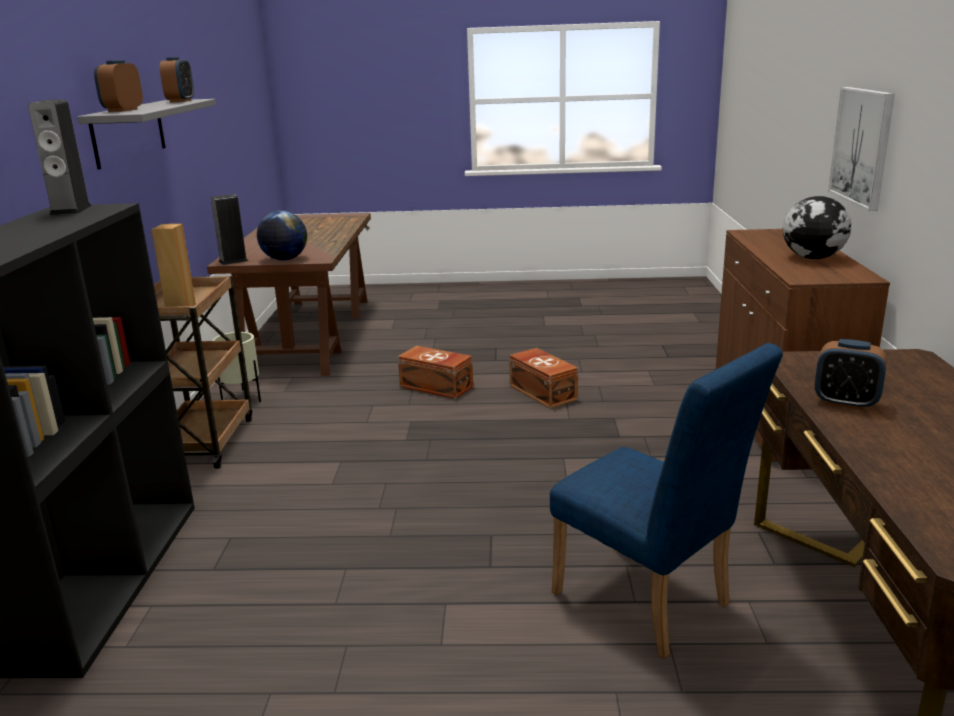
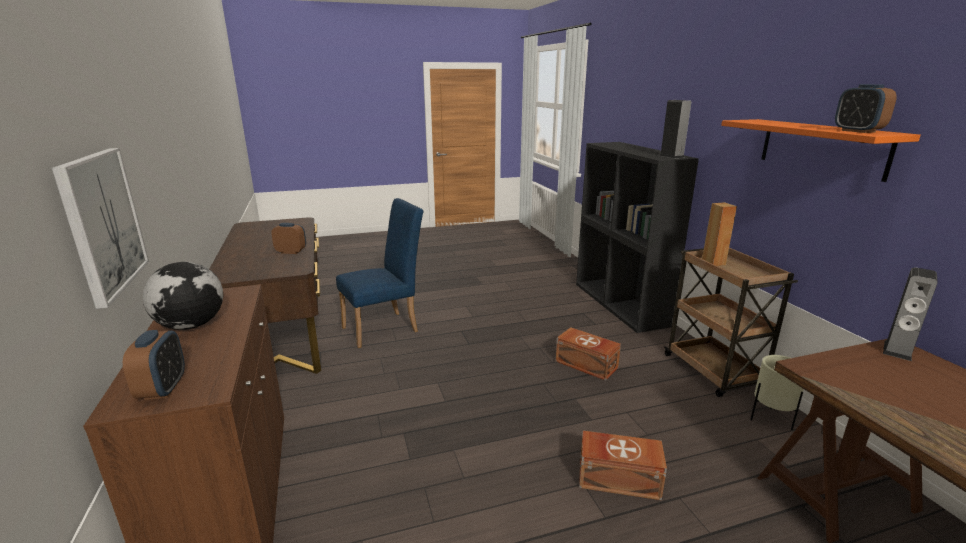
camera: 160 degrees right, 0 degrees up
(123, 110) = (775, 122): alarm clock -> alarm clock (163, 389)
(129, 132) = (822, 147): grey shelf -> orange shelf
(284, 259) = (848, 361): globe -> none
(543, 392) = (495, 492): brown storage box -> brown storage box (586, 365)
(650, 604) = (385, 328): blue chair -> blue chair turned 120 degrees clockwise

